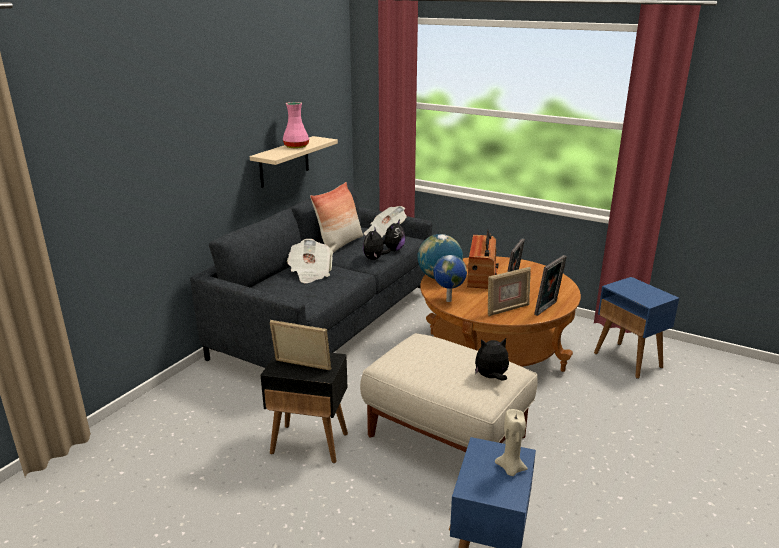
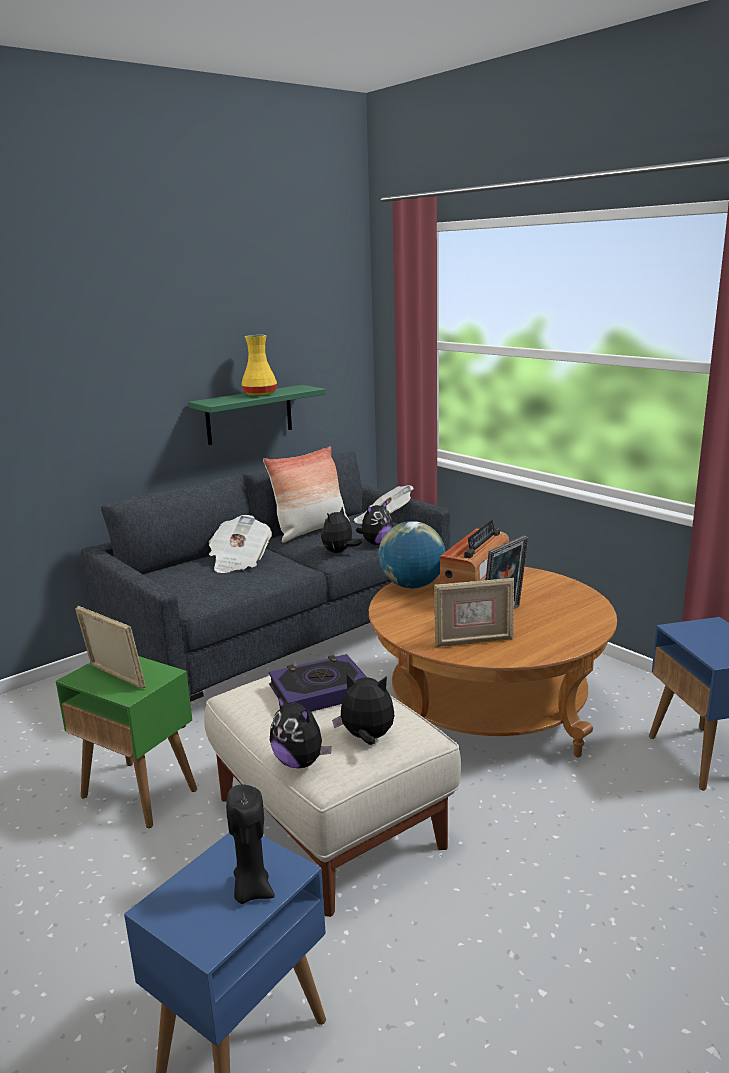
camera: 20 degrees right, 5 degrees down
(284, 162) = (249, 415): beige shelf -> green shelf
(295, 147) = (259, 394): pink vase -> yellow vase
(310, 443) = (140, 793): black side table -> green side table
(439, 354) = (319, 691): none -> book
(448, 300) = (395, 618): globe -> none
(463, 398) = (300, 762): none -> plush toy
(510, 469) = (251, 891): beige candle -> black candle
(547, 309) = (538, 649): picture frame -> none

